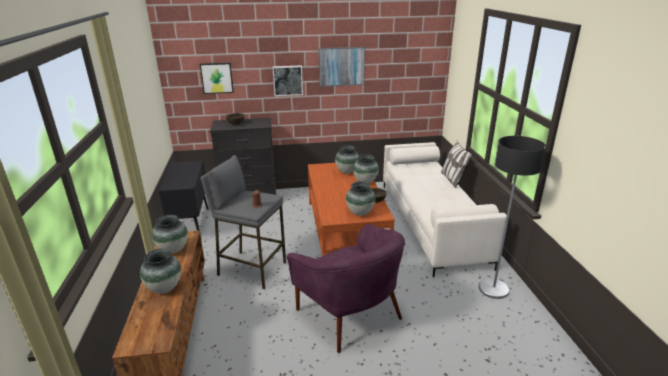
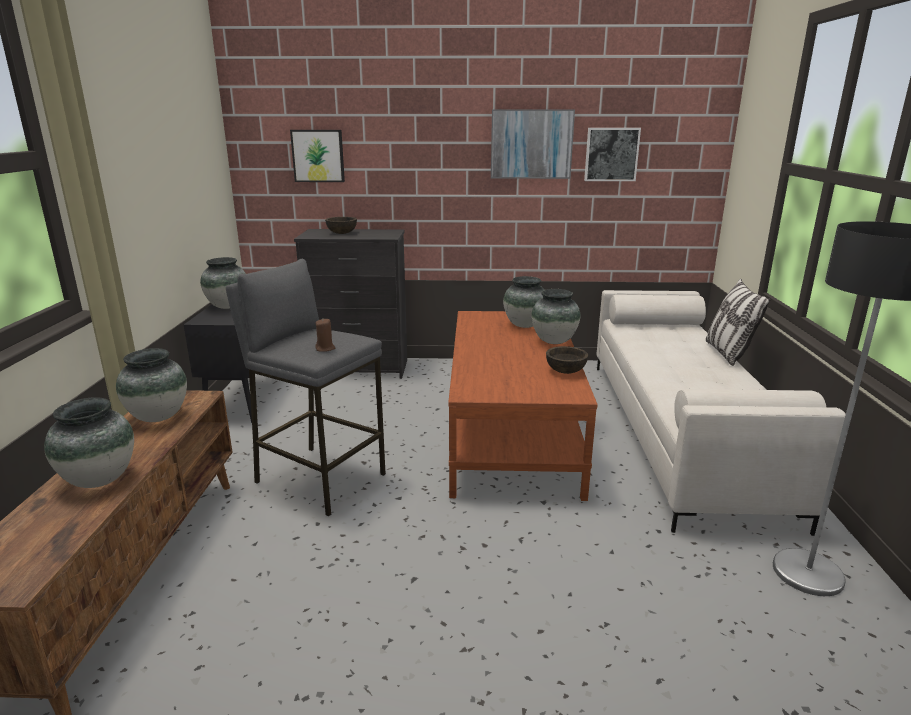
camera: 10 degrees right, 5 degrees down
(287, 80) = (436, 165): picture -> picture (611, 154)
(350, 314) = (481, 585): purple armchair -> none
(360, 212) = (531, 387): vase -> vase (228, 306)

